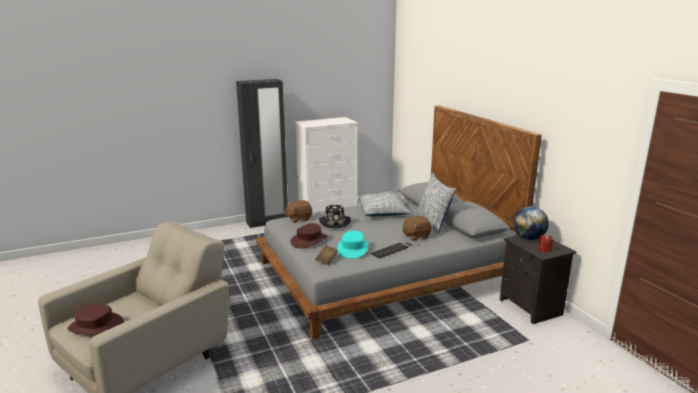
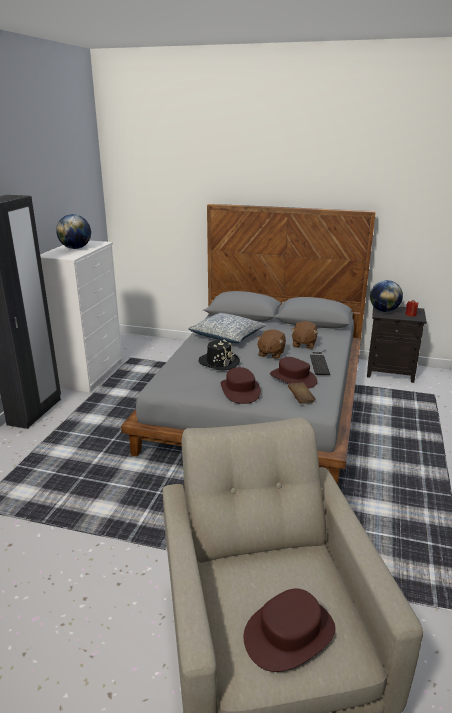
camera: 50 degrees left, 5 degrees up
(299, 219) = (175, 376): brown plush toy -> brown plush toy (271, 354)
(327, 121) = (75, 248): none -> globe
(353, 249) = (293, 378): turquoise hat -> brown hat
(433, 223) = (287, 329): pillow -> none

